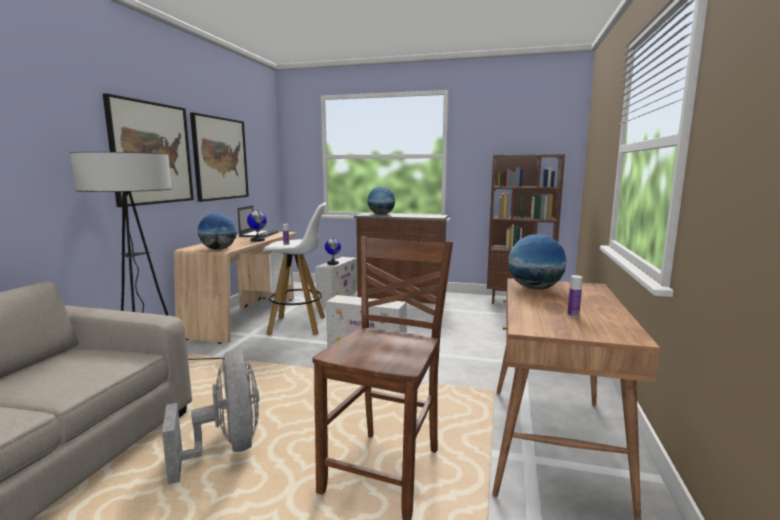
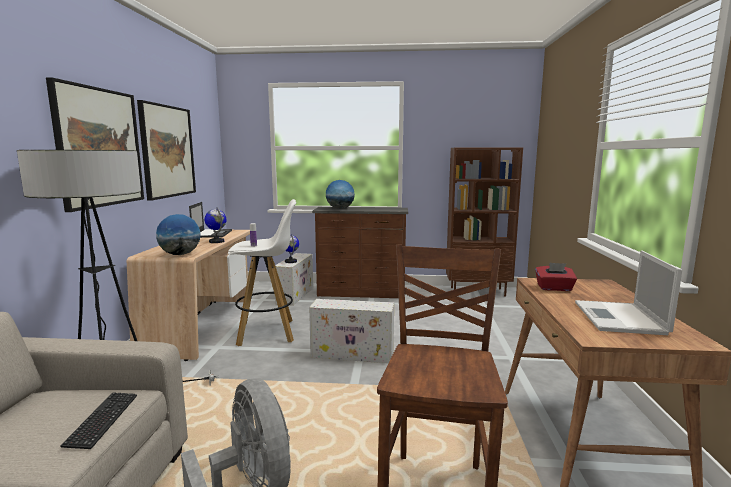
camera: 10 degrees left, 0 degrees up
(107, 371) = (102, 420): none -> keyboard
(534, 288) = (554, 288): globe -> red tissue box
(573, 315) = (620, 318): bottle -> laptop

